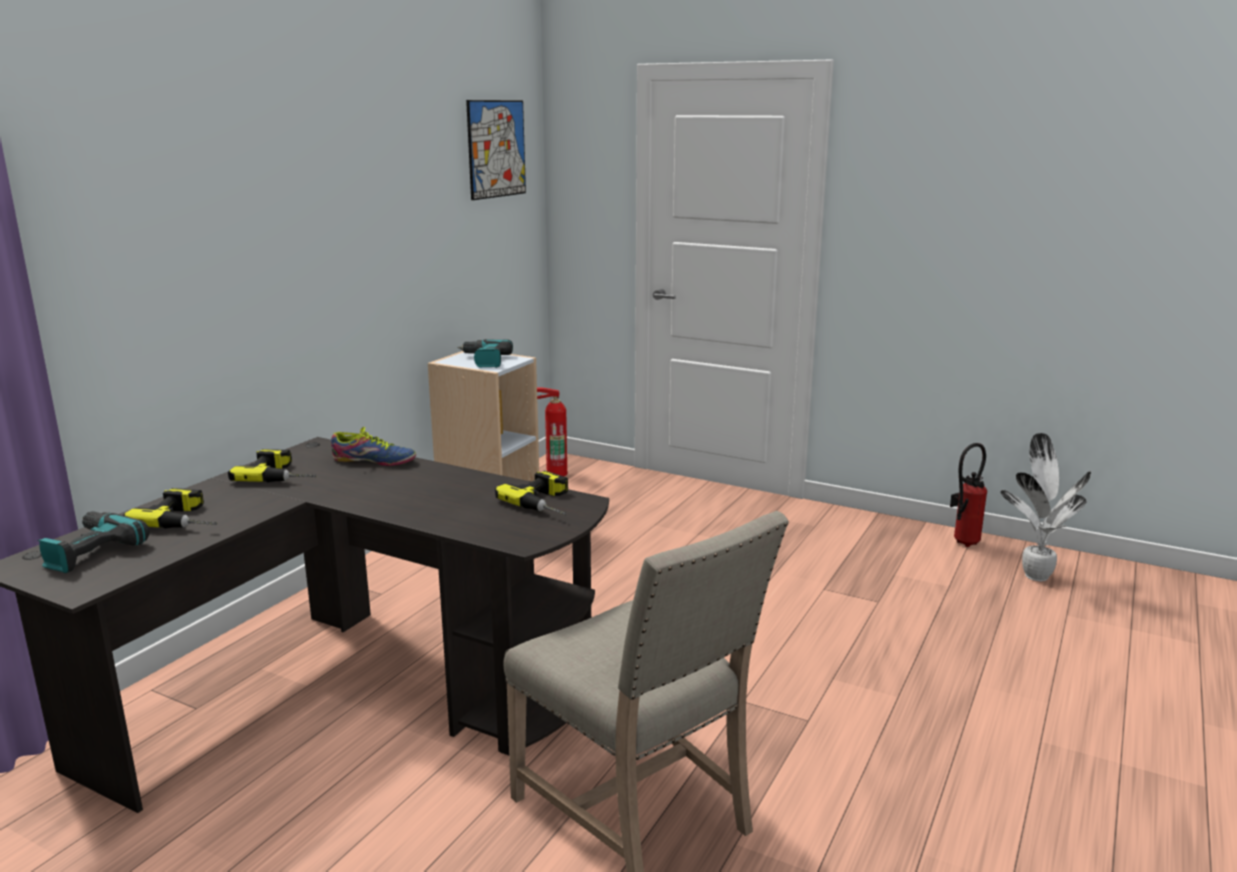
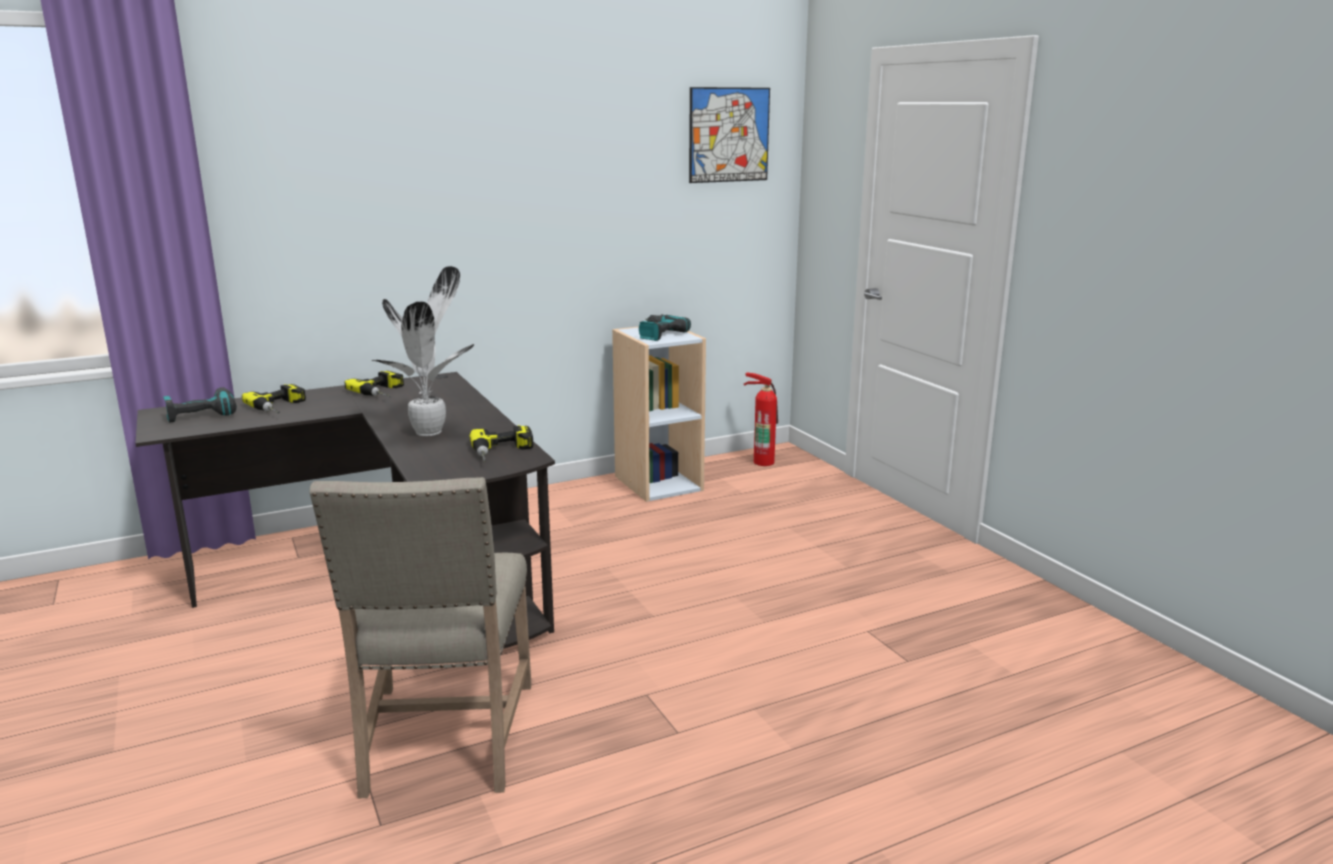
camera: 35 degrees right, 0 degrees up
(374, 460) = (455, 395): shoe -> none
(962, 543) = (1101, 638): fire extinguisher -> none
(1035, 575) = (1147, 699): potted plant -> potted plant (431, 431)

